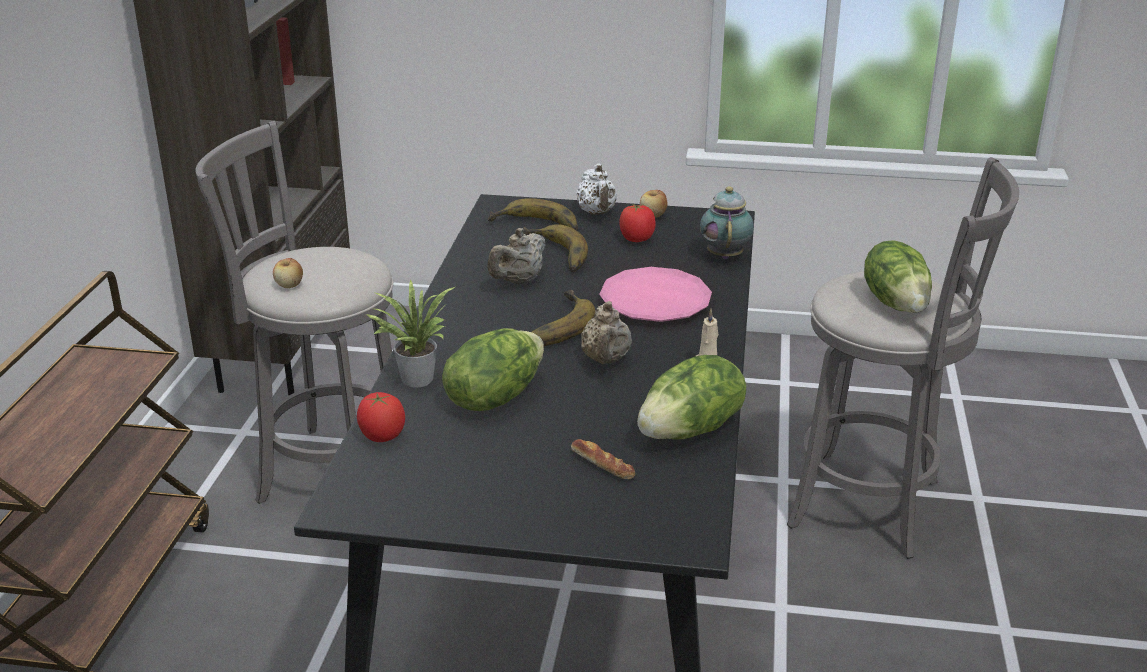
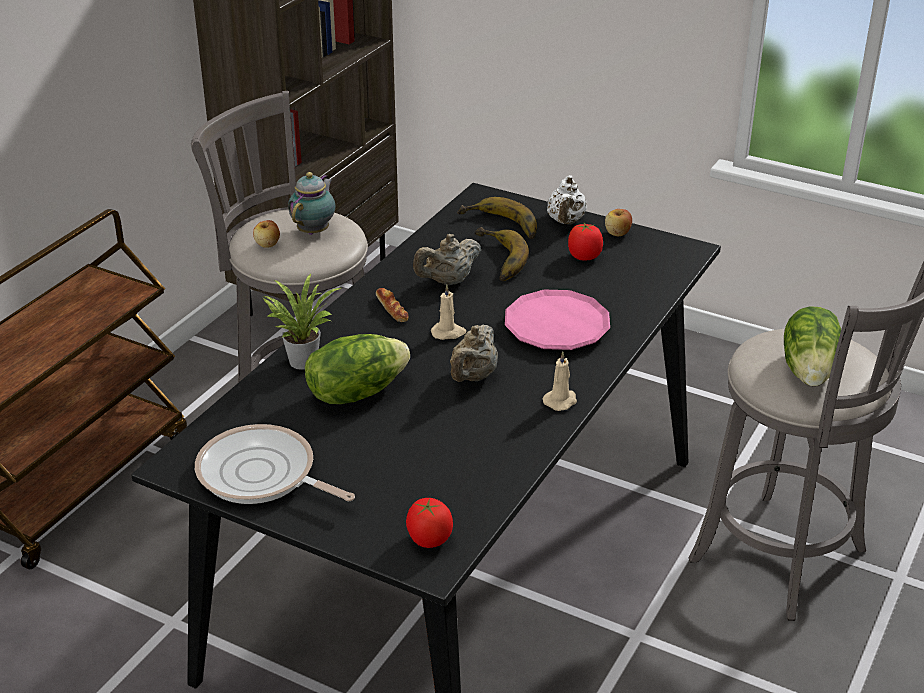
camera: 20 degrees right, 5 degrees up
(382, 436) = (243, 409): tomato -> tomato (429, 540)
(447, 496) = (261, 475): none -> frying pan
(552, 326) = (448, 333): banana -> beige candle
(602, 464) = (404, 476): bread -> bread (391, 309)
(692, 430) = (502, 462): lettuce -> none
(725, 255) = (657, 289): teapot -> teapot (315, 231)

